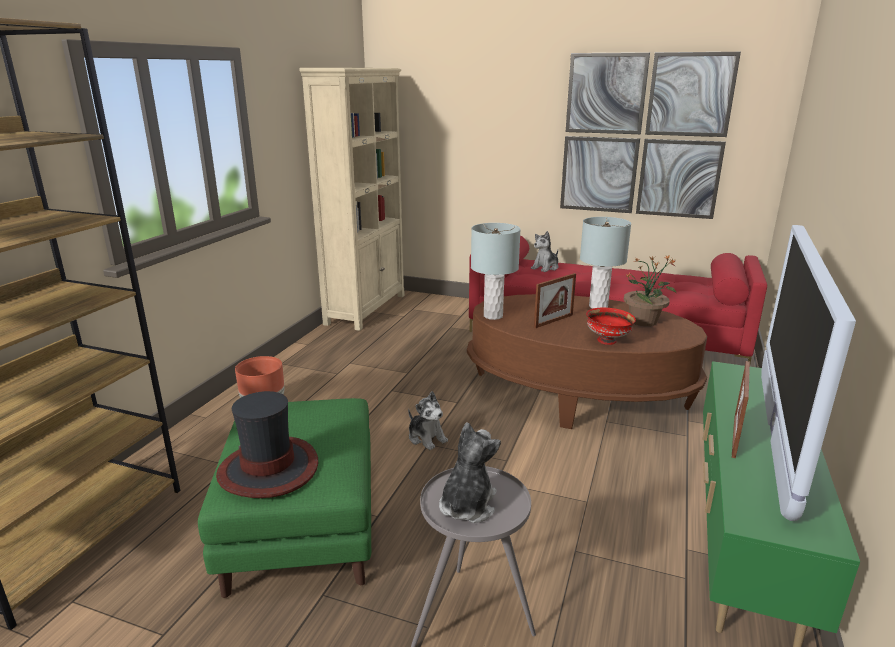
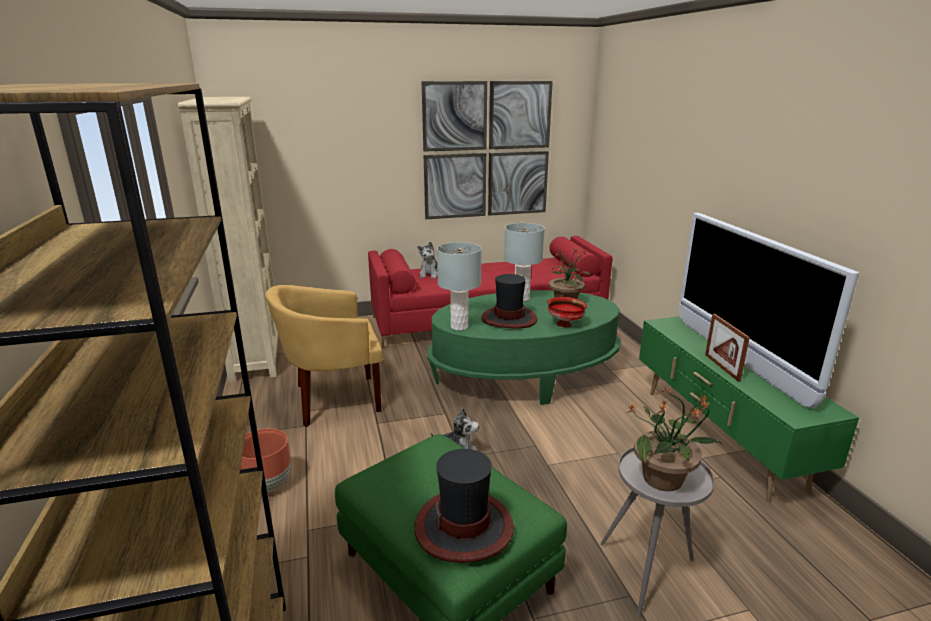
camera: 35 degrees left, 0 degrees up
(380, 361) = (333, 399): none -> yellow armchair
(467, 505) = (664, 479): plush toy -> potted plant
(553, 321) = (508, 318): picture frame -> hat
(577, 395) = (524, 375): brown coffee table -> green coffee table

